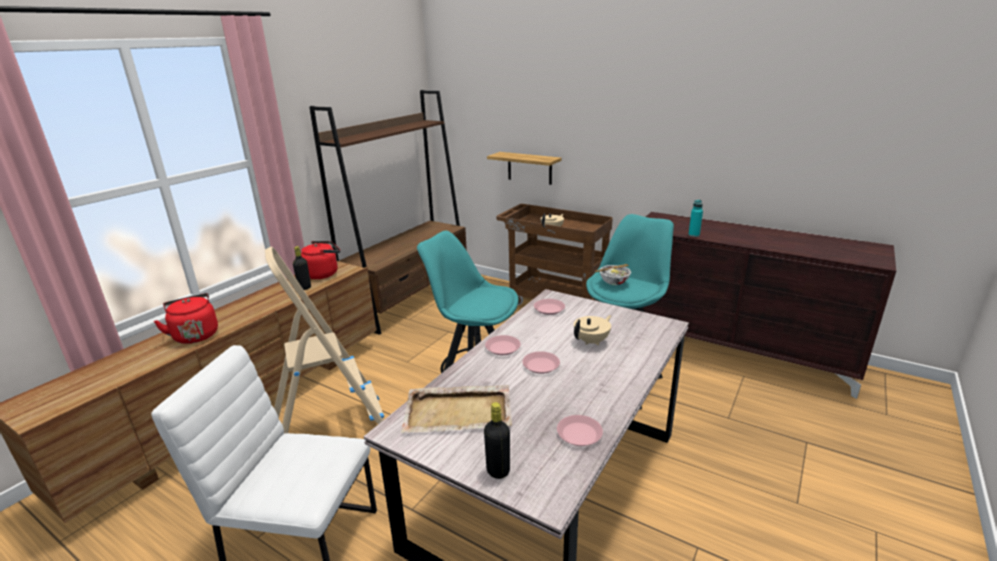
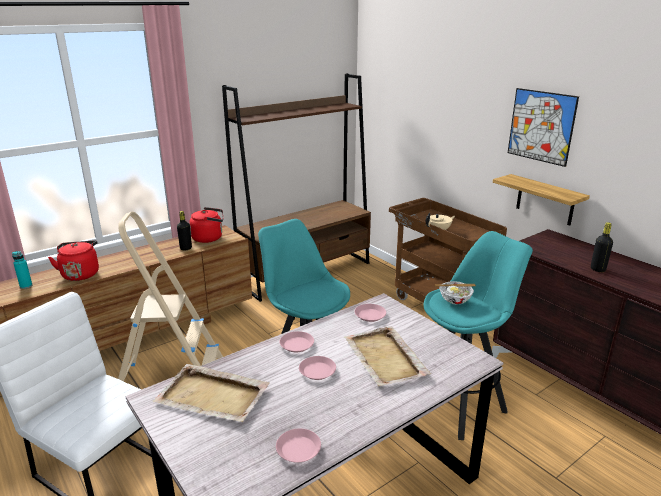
camera: 20 degrees right, 0 degrees up
(498, 471) = (202, 461): black bottle -> black bottle (598, 269)
(529, 168) = (436, 162): shelf -> shelf (545, 200)
(592, 341) = (385, 358): beige teapot -> beige tray
(635, 119) = (541, 126): none -> picture
(694, 235) = (572, 265): turquoise bottle -> turquoise bottle (26, 286)

